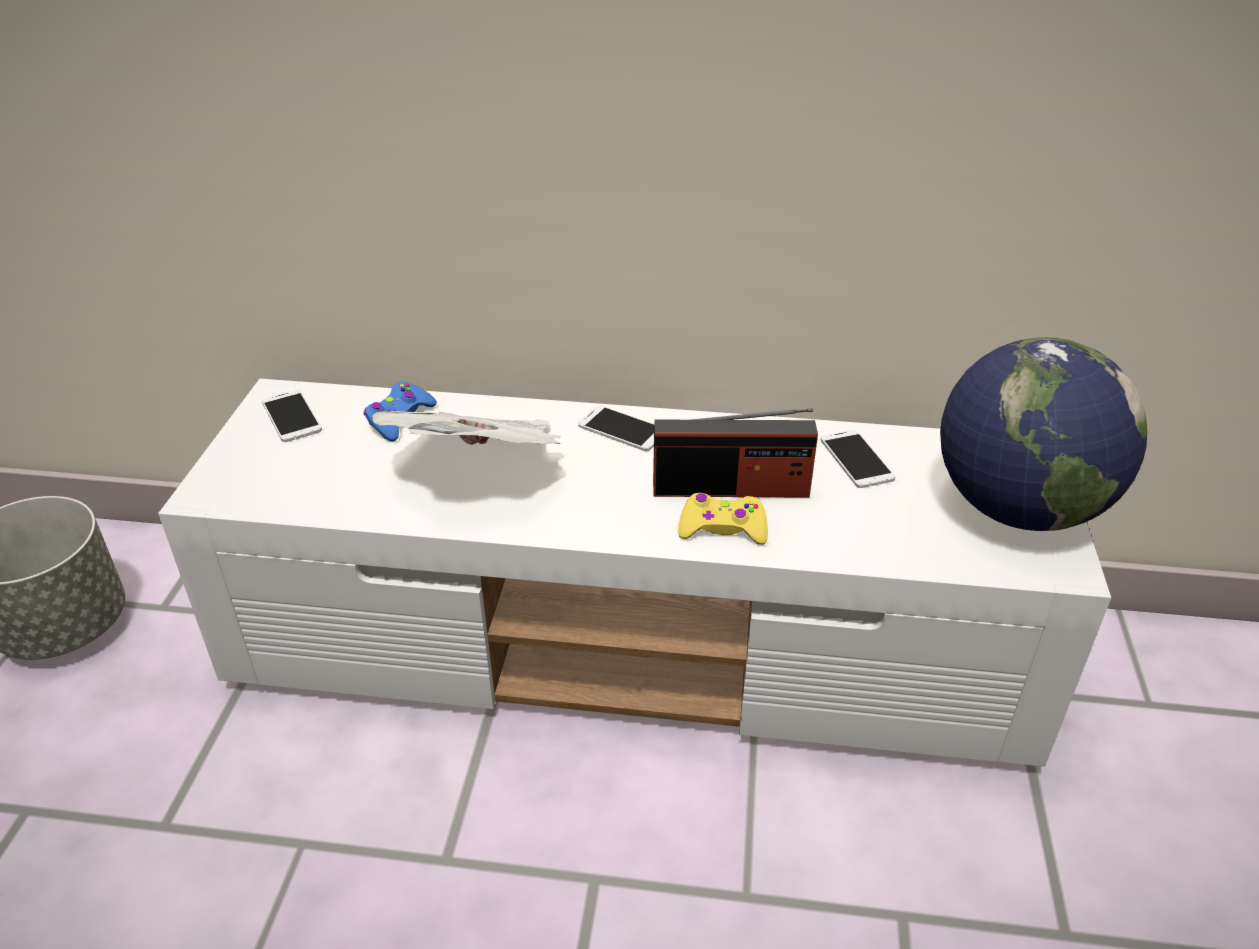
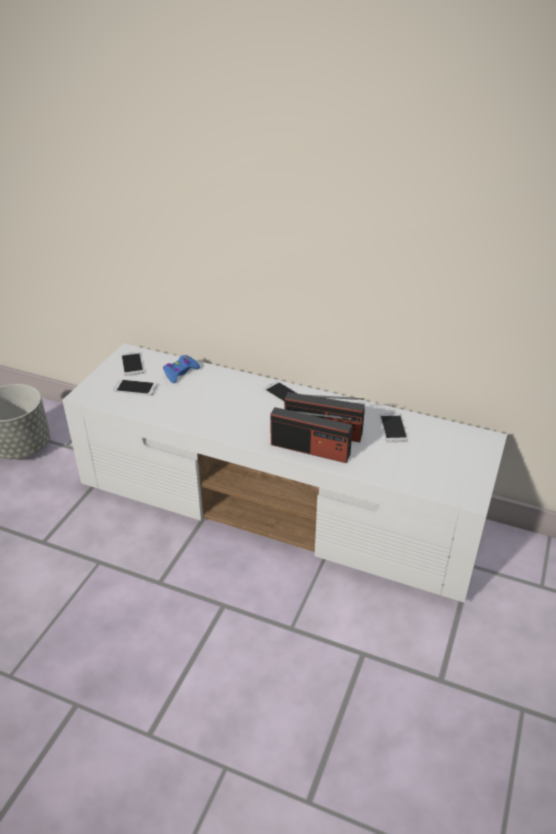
camera: 15 degrees right, 0 degrees up
(314, 463) = (135, 388): none -> phone
(481, 466) = (210, 401): newspaper -> none
(722, 528) = (310, 449): yellow game controller -> radio
(1017, 508) = (463, 465): globe -> none

